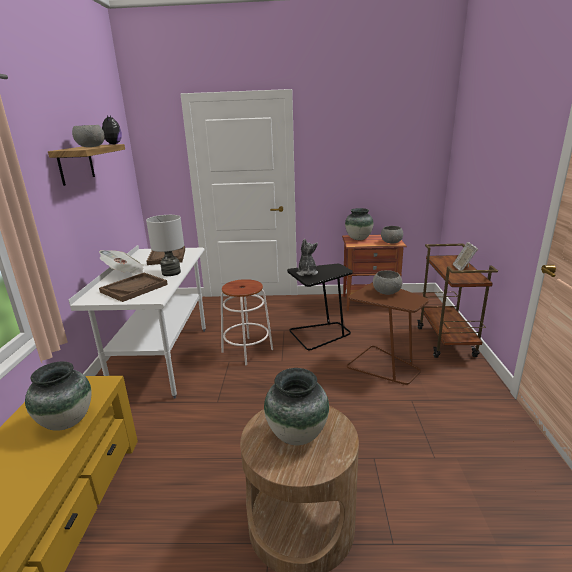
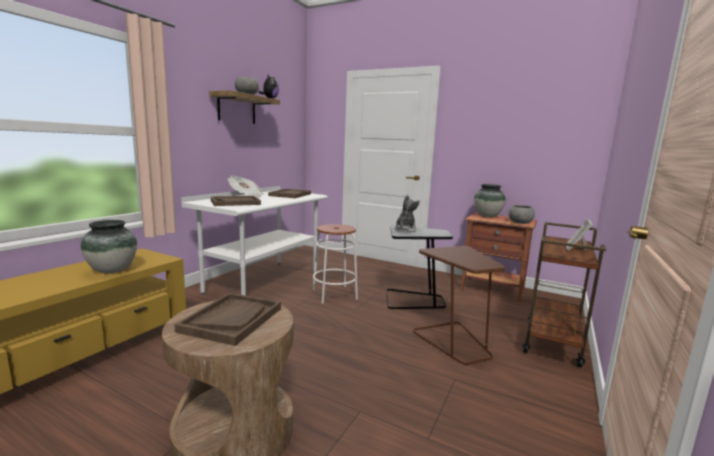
camera: 25 degrees right, 10 degrees down
(171, 273) = (276, 201): grey table lamp -> none
(297, 434) = (232, 319): vase -> brown tray
(386, 292) = (464, 254): grey bowl -> none

